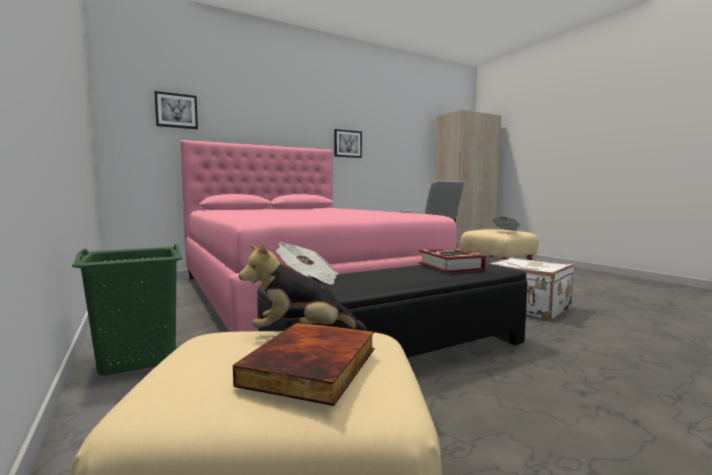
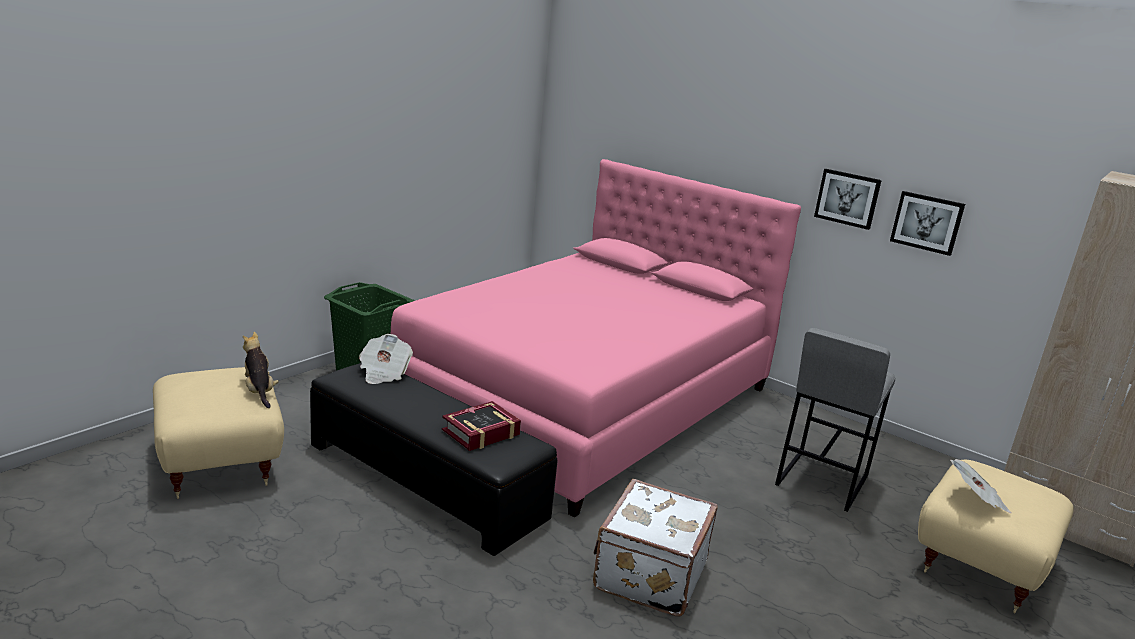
camera: 65 degrees right, 15 degrees up
(176, 111) = (612, 119): picture -> picture (927, 222)
(313, 366) = (202, 398): book -> none

